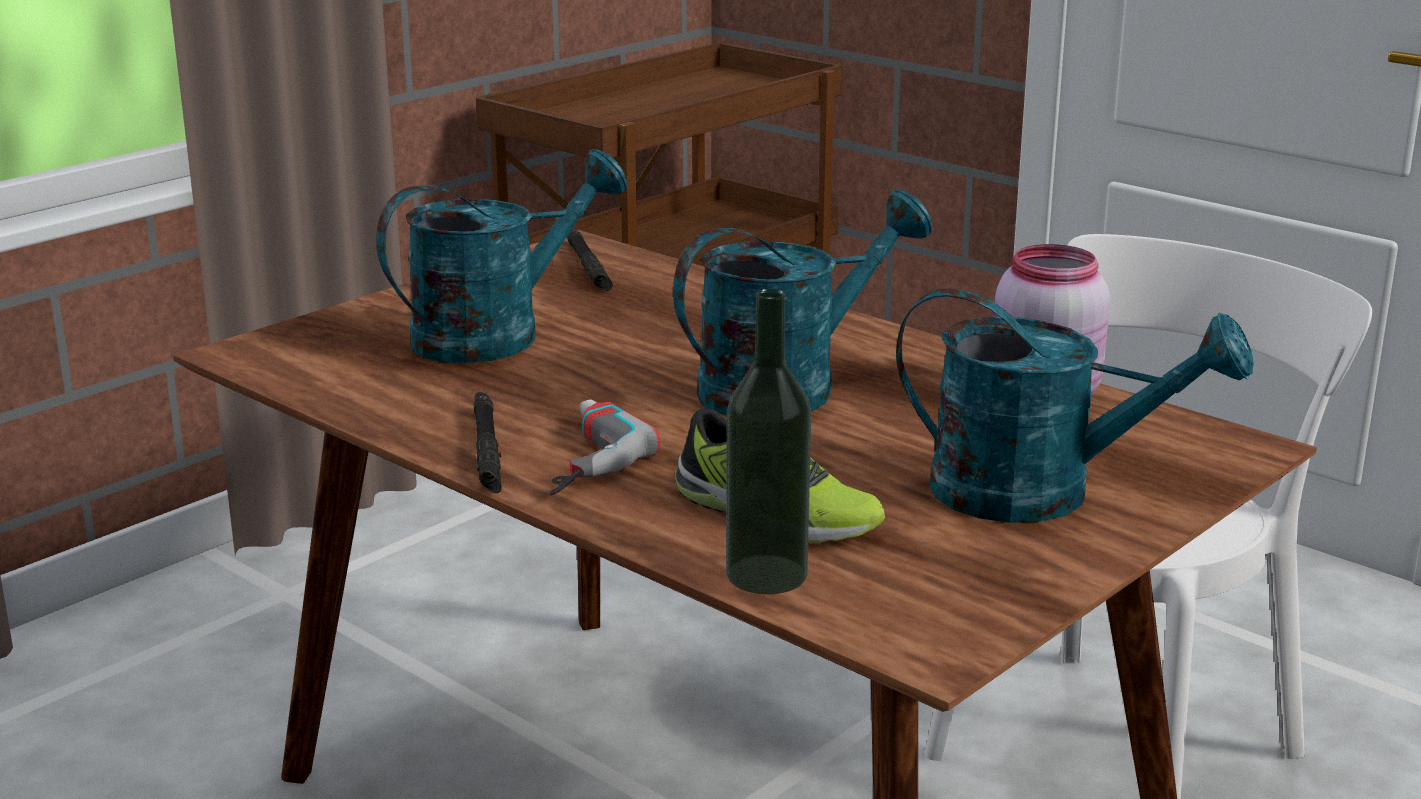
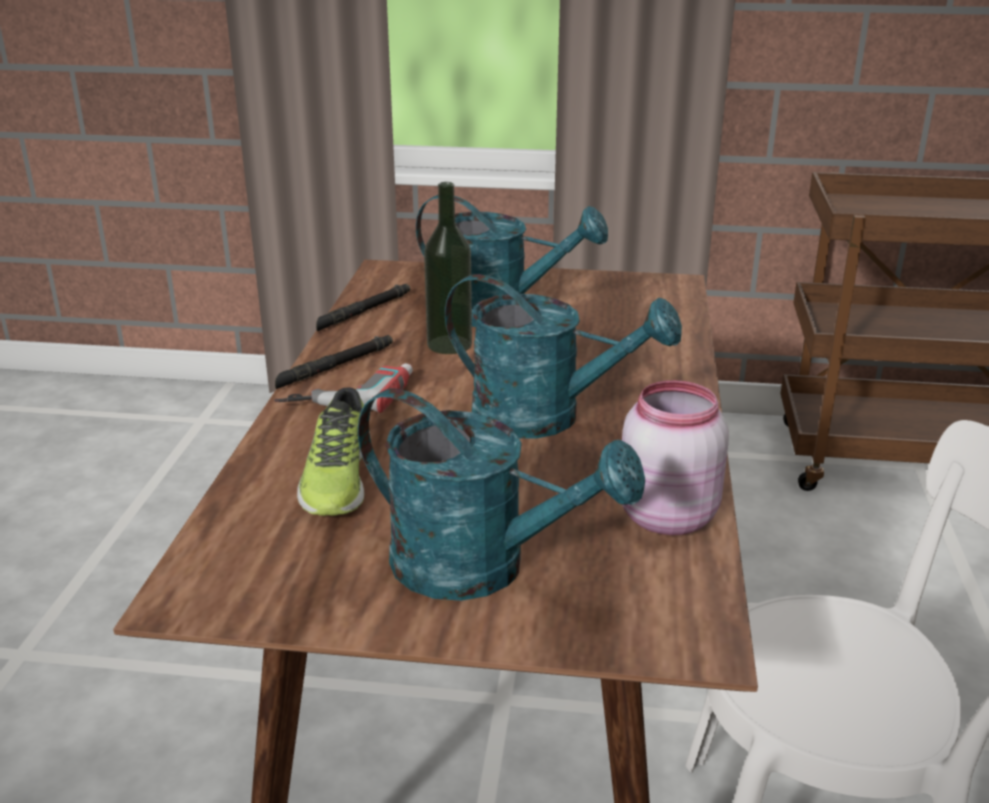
camera: 55 degrees right, 5 degrees up
(588, 266) = (646, 297): black flashlight -> black flashlight (363, 312)
(766, 574) = (245, 504): bottle -> bottle (449, 344)
(1040, 494) = (481, 568): turquoise watering can -> turquoise watering can turned 45 degrees counterclockwise

